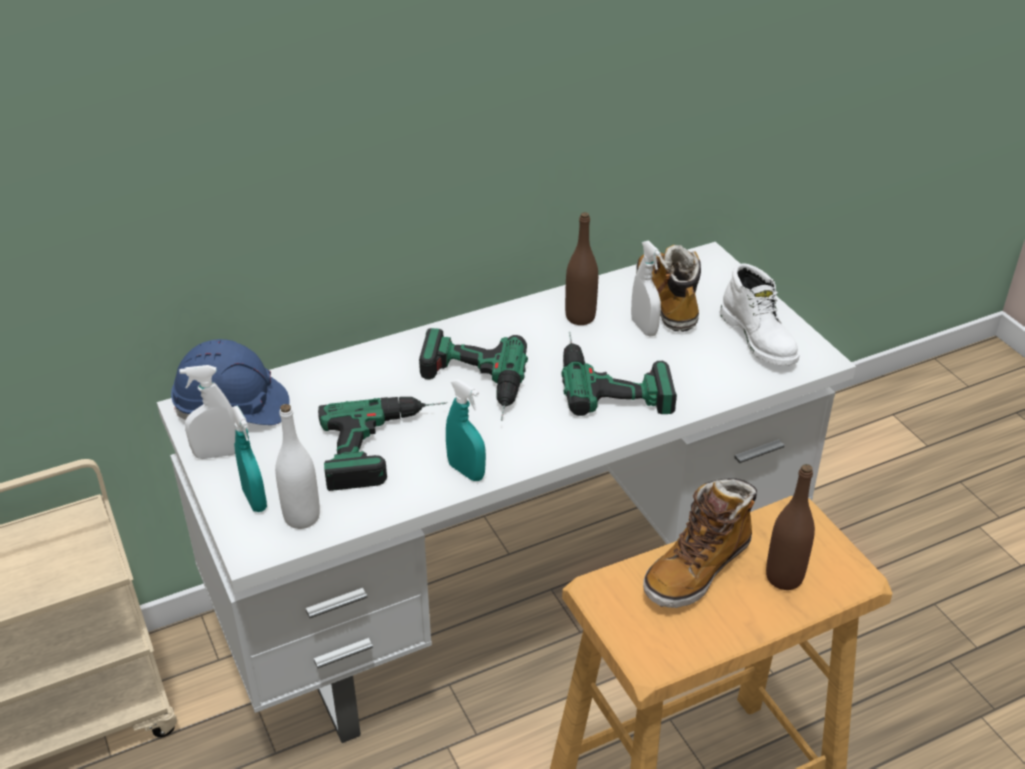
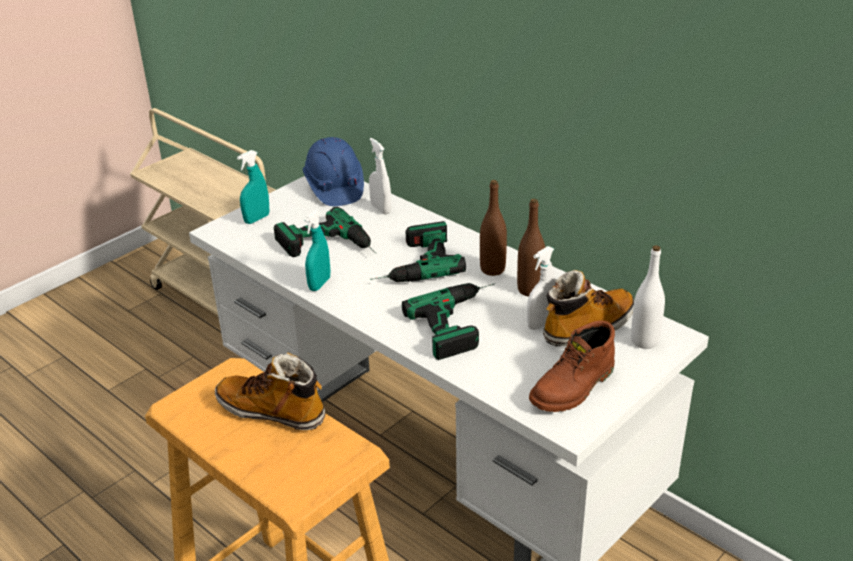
camera: 70 degrees right, 5 degrees down
(216, 454) = (290, 196): white spray bottle -> white spray bottle (381, 209)
(302, 517) = (248, 238): white bottle -> white bottle (644, 341)
(759, 338) = (574, 388): white boot -> brown boot
(784, 577) = (280, 458): brown bottle -> brown bottle (492, 269)

